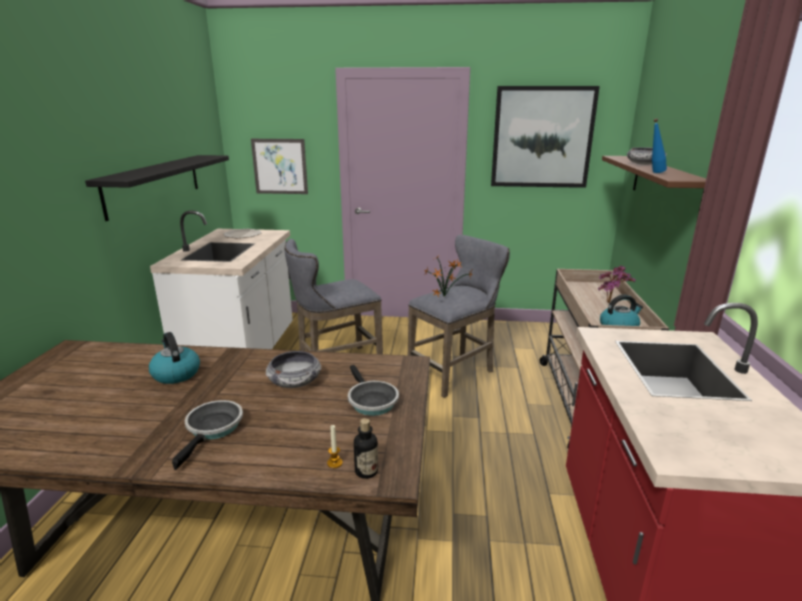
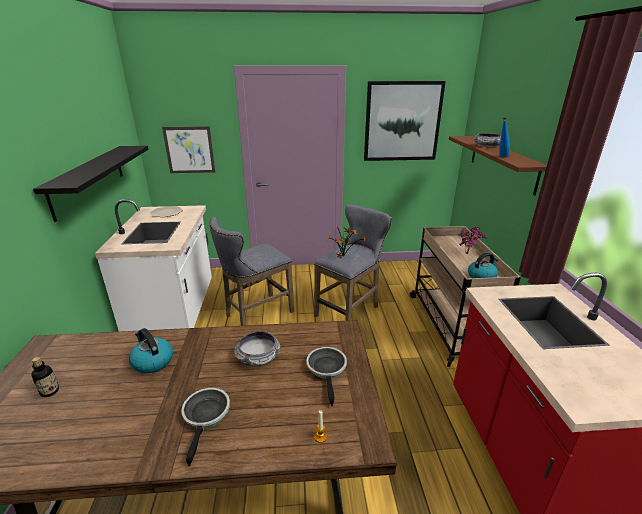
camera: 10 degrees left, 5 degrees up
(366, 471) = (348, 441): bottle -> bottle (50, 391)
(371, 401) = (327, 370): frying pan -> frying pan turned 150 degrees counterclockwise

